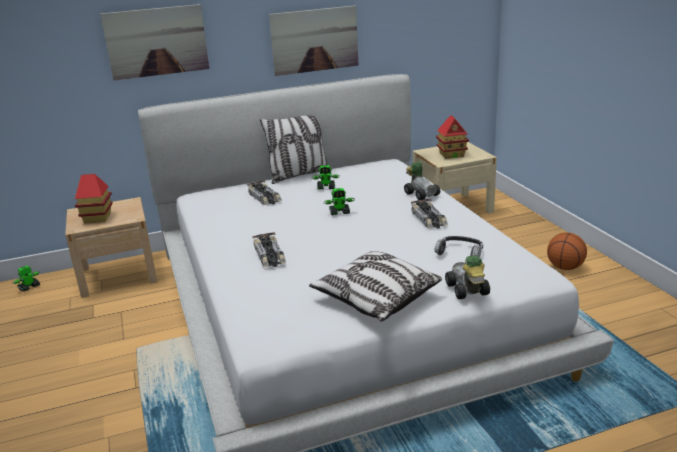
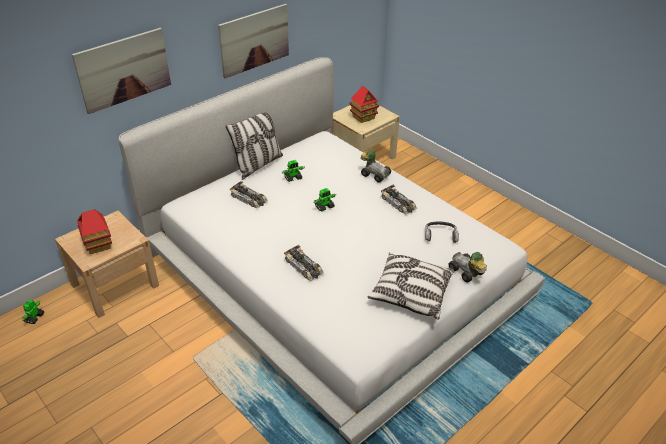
camera: 25 degrees left, 15 degrees up
(565, 267) = (471, 207): basketball -> none

